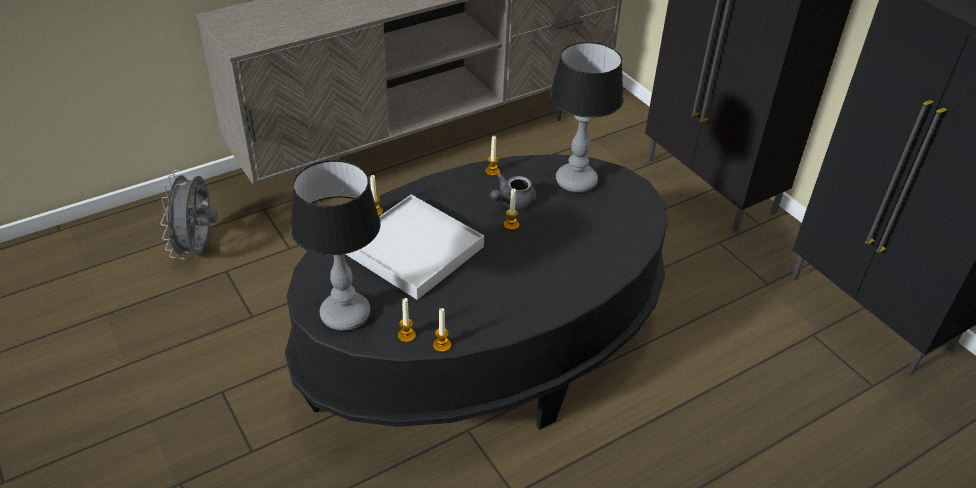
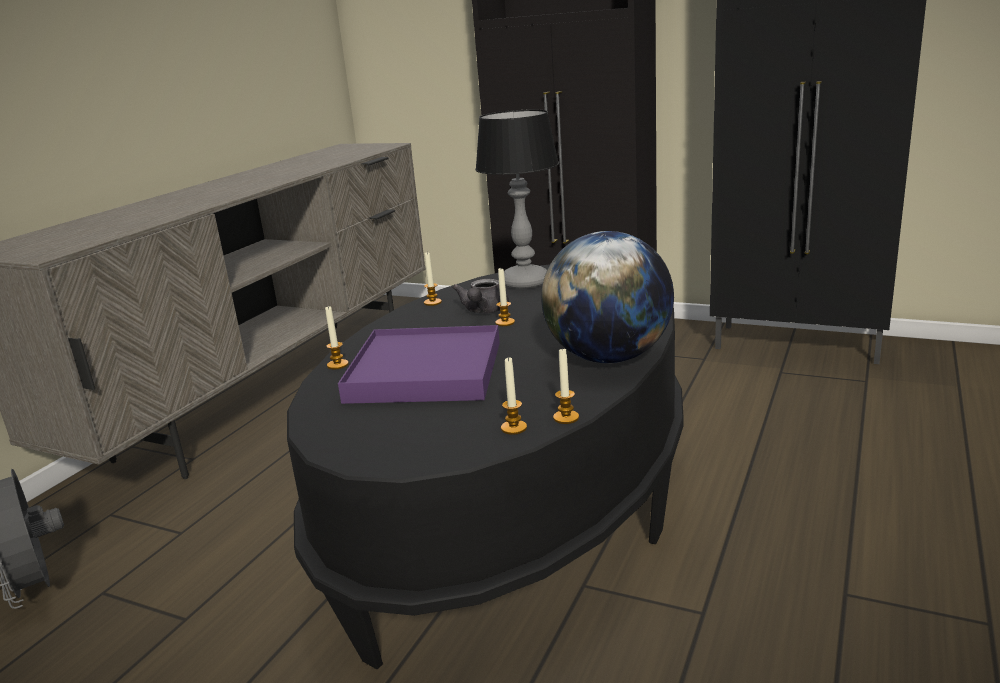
camera: 30 degrees left, 20 degrees down
(345, 314) = (411, 444): table lamp -> none
(414, 250) = (425, 371): white tray -> purple tray
(529, 304) = (608, 357): none -> globe

